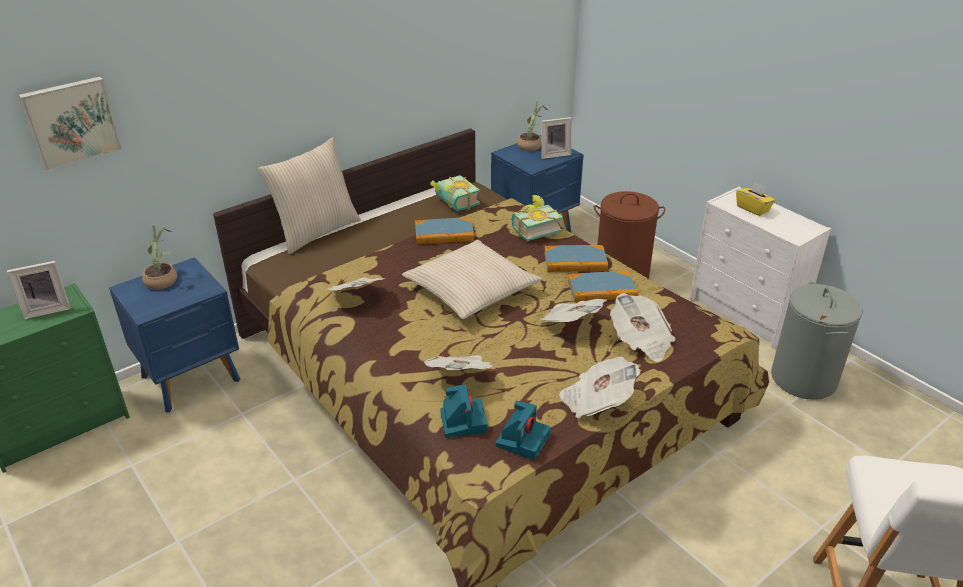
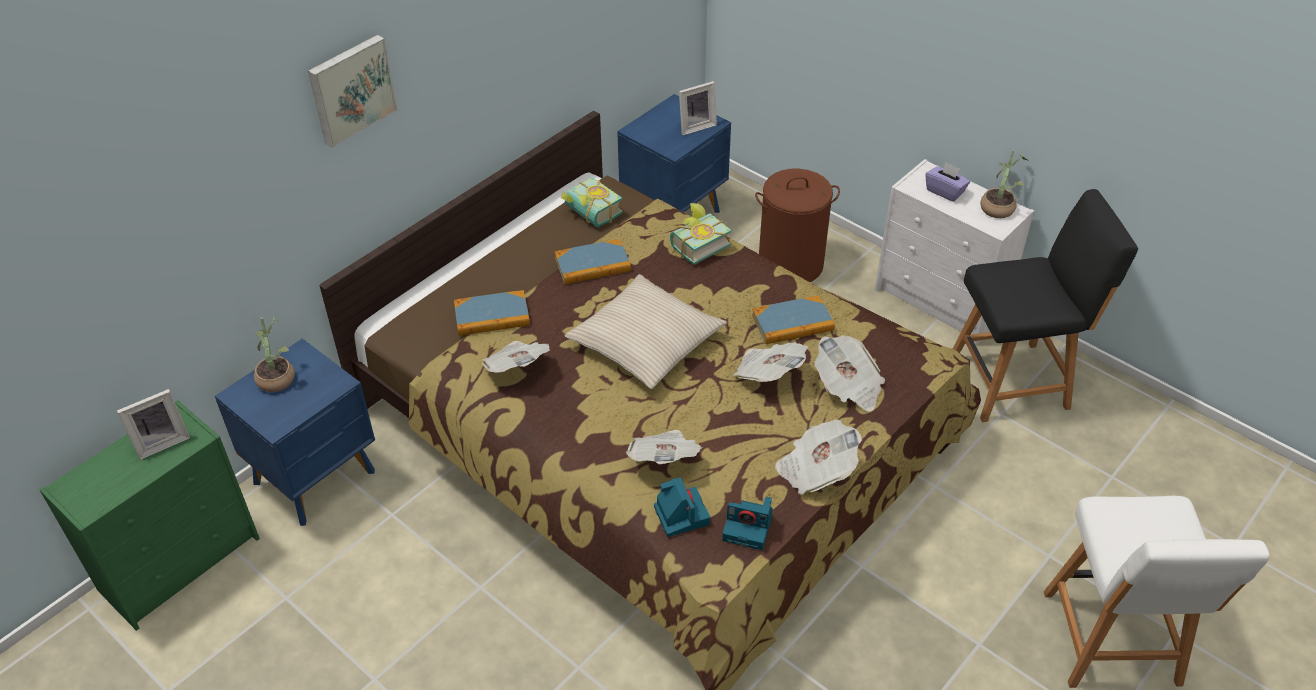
camera: 10 degrees left, 10 degrees up
(71, 121) = (163, 225): picture -> picture (351, 89)
(316, 231) = (434, 277): beige pillow -> none
(522, 439) = (749, 527): camera -> camera turned 90 degrees clockwise
(531, 145) = (664, 115): potted plant -> potted plant (999, 206)
(575, 261) = (754, 287): book -> book (492, 316)
(753, 208) = (945, 191): yellow tissue box -> purple tissue box
(804, 379) = (1013, 381): grey laundry basket -> black chair

